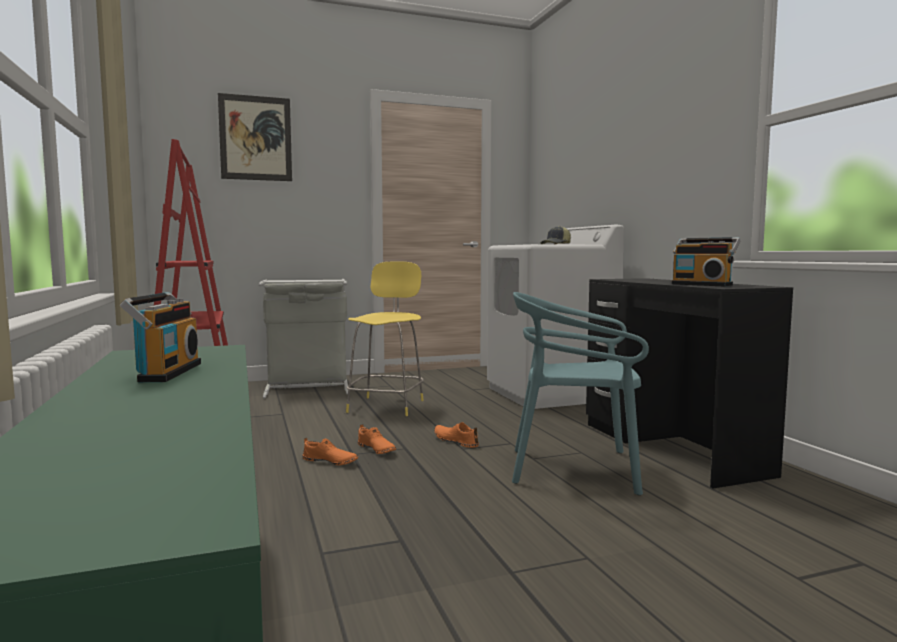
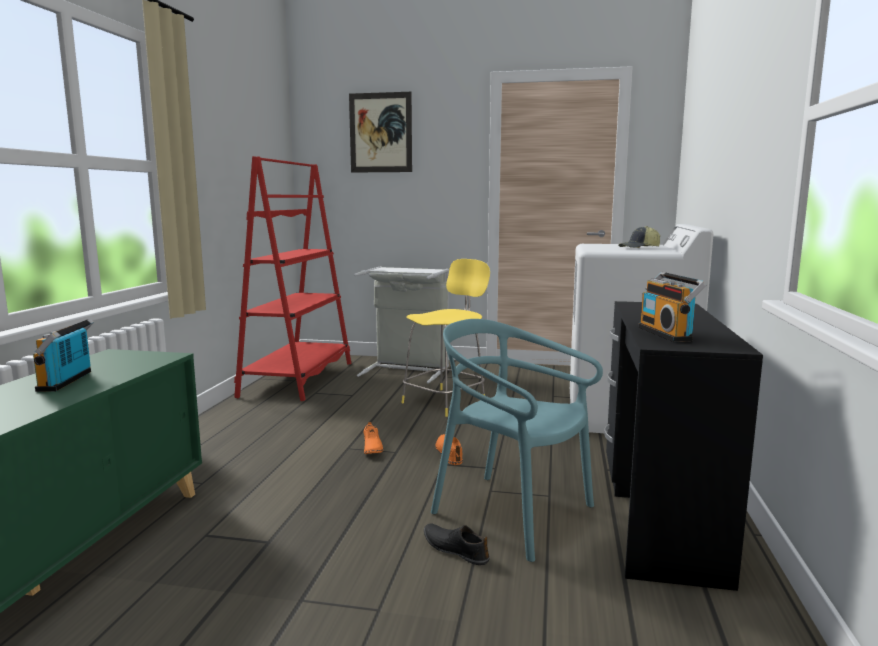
camera: 30 degrees right, 5 degrees up
(166, 372) = (68, 381): radio -> radio turned 150 degrees clockwise
(330, 461) = (322, 452): orange shoe -> none
(573, 501) = (455, 549): none -> black shoe

